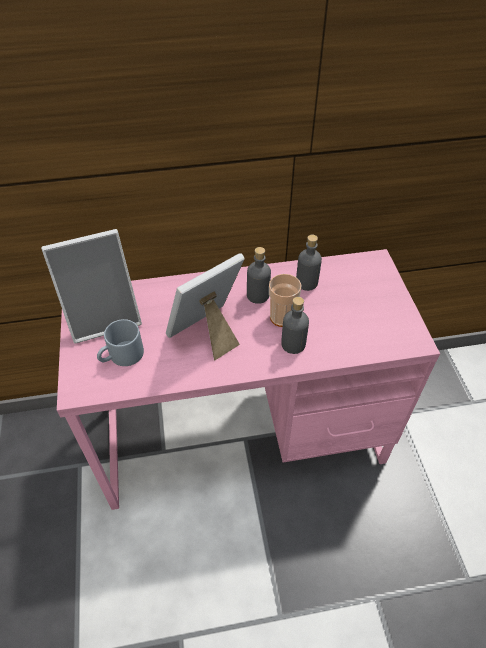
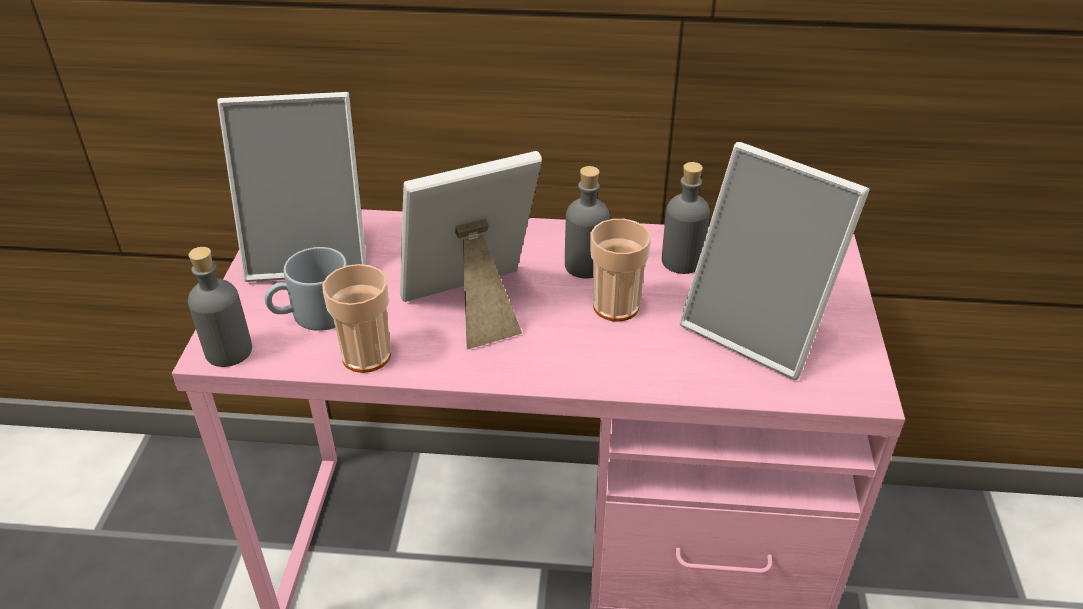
camera: 15 degrees right, 10 degrees down
(161, 376) = (366, 356): none -> cup
(293, 344) = (620, 351): grey bottle -> grey bottle (228, 351)
(357, 316) = (759, 329): none -> picture frame

